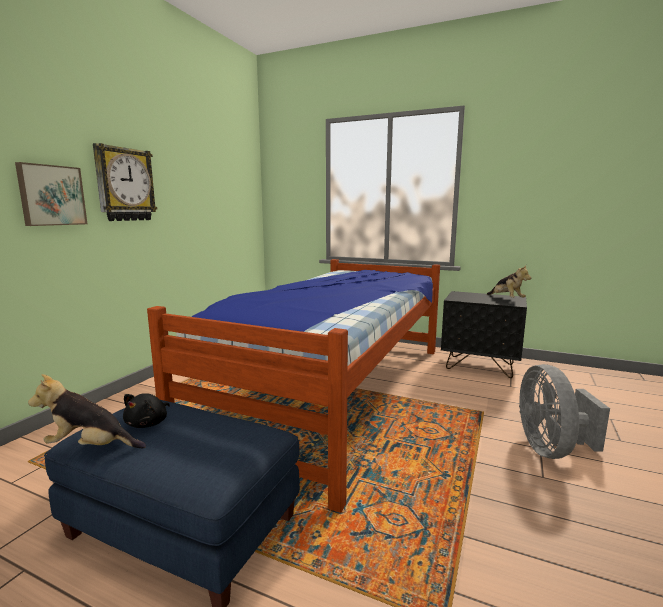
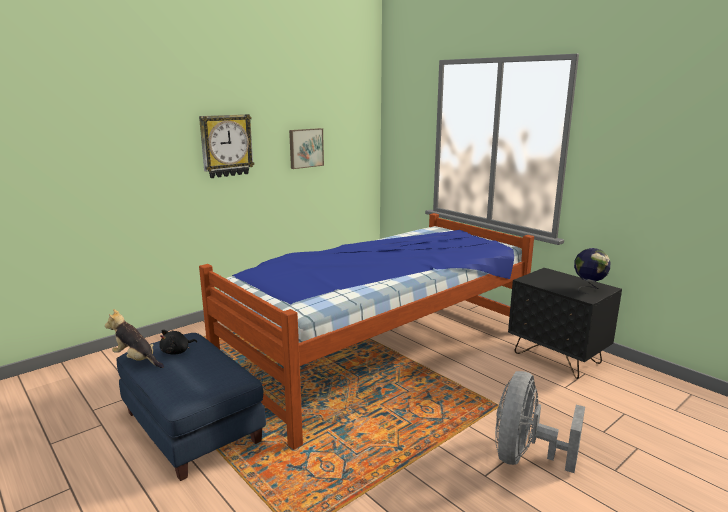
camera: 25 degrees right, 5 degrees up
(51, 195) = (165, 162): picture -> picture (305, 148)
(506, 299) = (588, 289): plush toy -> globe

